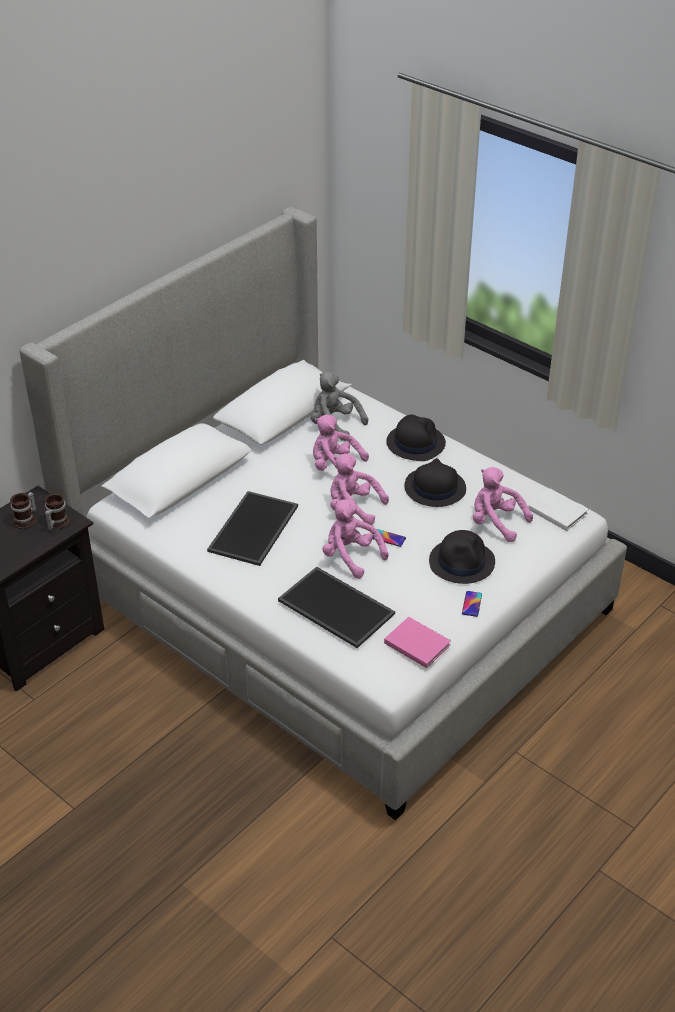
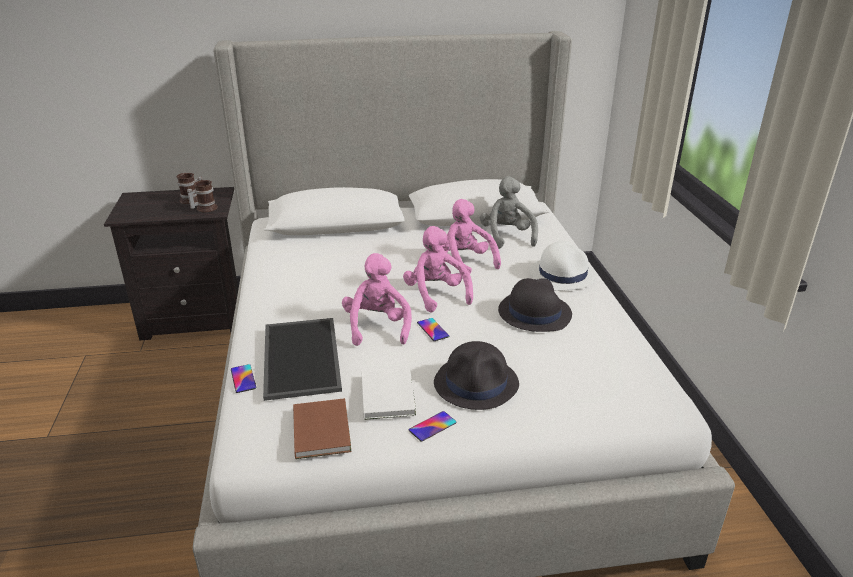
camera: 40 degrees right, 10 degrees down
(254, 529) = (334, 274): tray -> none
(317, 644) = (243, 379): none -> phone
(415, 443) = (562, 274): black hat -> white hat
(416, 643) = (322, 429): pink book -> brown book
(496, 522) = (561, 367): pink plush toy -> none
(557, 510) = (649, 389): white book -> white book (389, 394)

